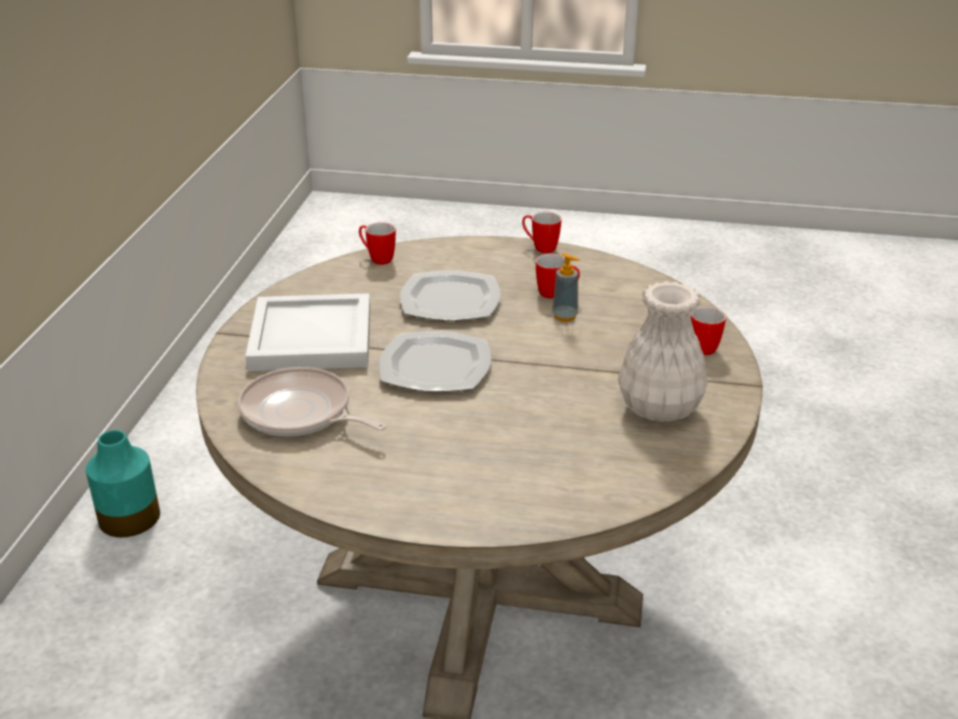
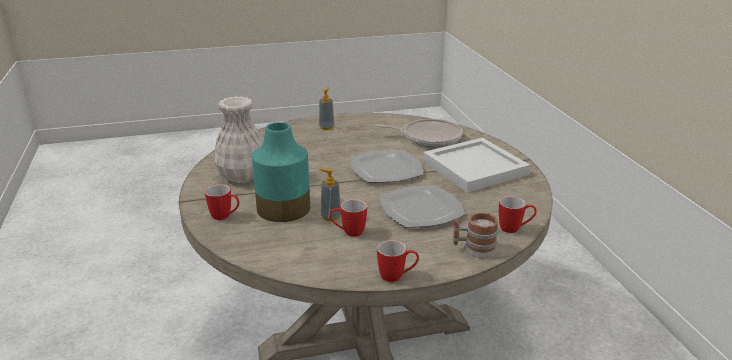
camera: 155 degrees right, 5 degrees down
(128, 517) = (609, 314): turquoise vase -> turquoise vase (284, 208)
(442, 252) = (474, 249): none -> mug
(454, 494) = (326, 127): none -> soap dispenser

